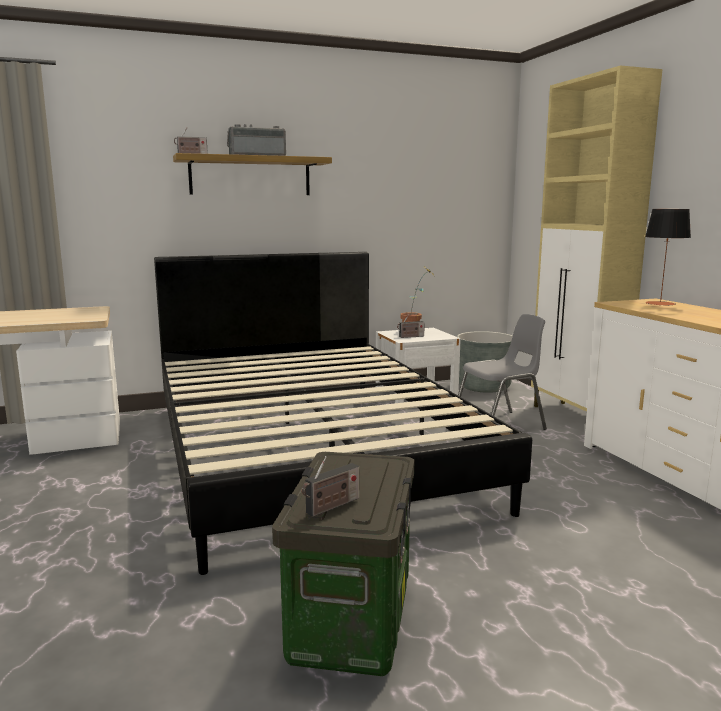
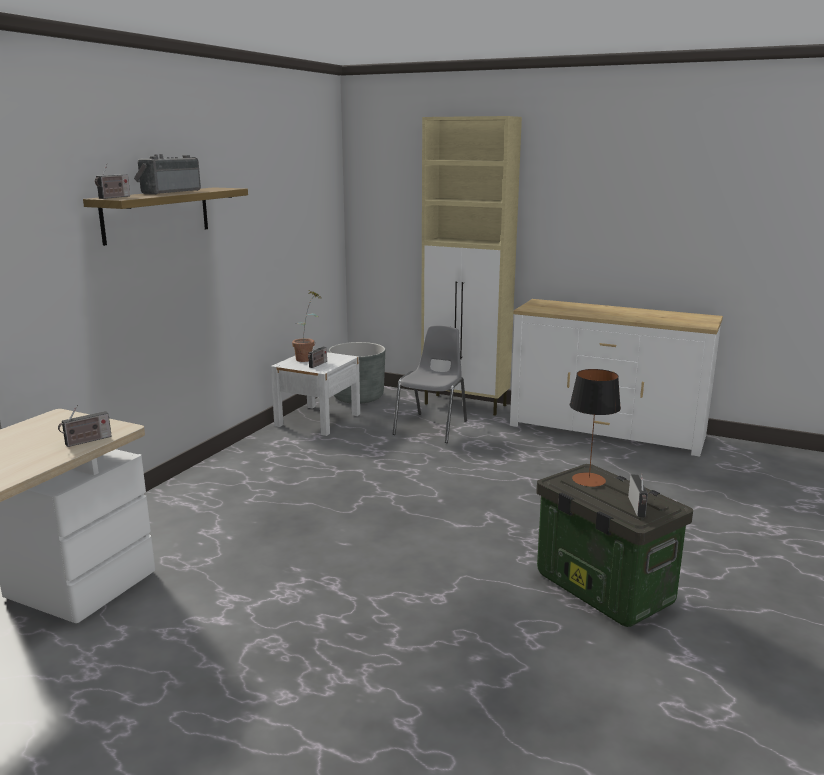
camera: 45 degrees left, 5 degrees up
(58, 320) = (86, 441): none -> radio
(309, 452) = (347, 502): black bed -> none
(660, 303) = (551, 304): table lamp -> table lamp (589, 480)

